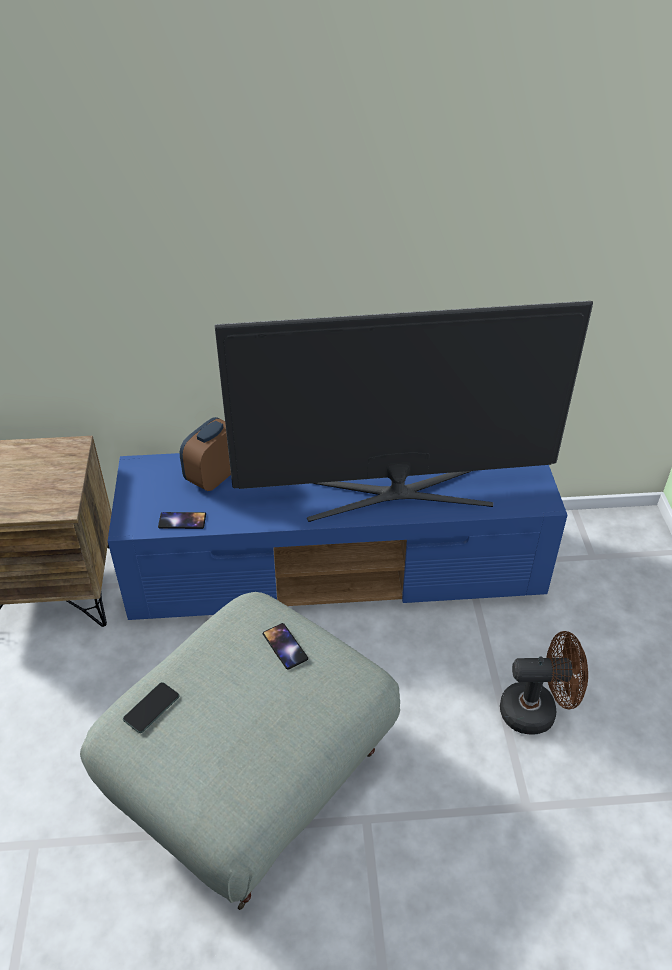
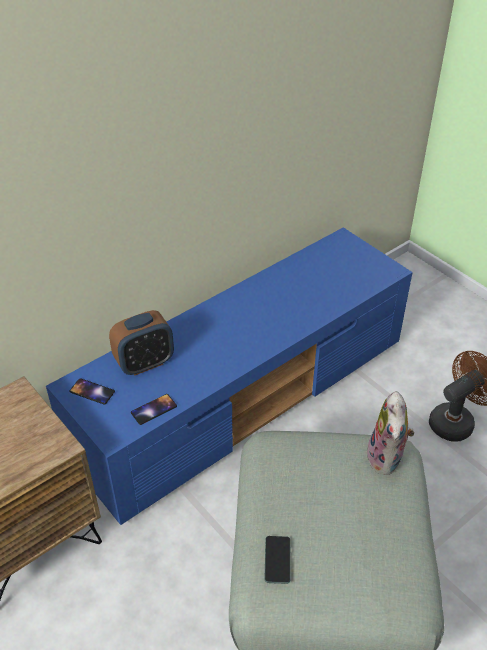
camera: 35 degrees left, 0 degrees up
(214, 476) = (144, 363): alarm clock -> alarm clock turned 120 degrees counterclockwise
(285, 646) = (326, 457): phone -> phone (92, 392)
(343, 683) = (387, 459): none -> plush toy
(396, 492) = (291, 309): television -> none

